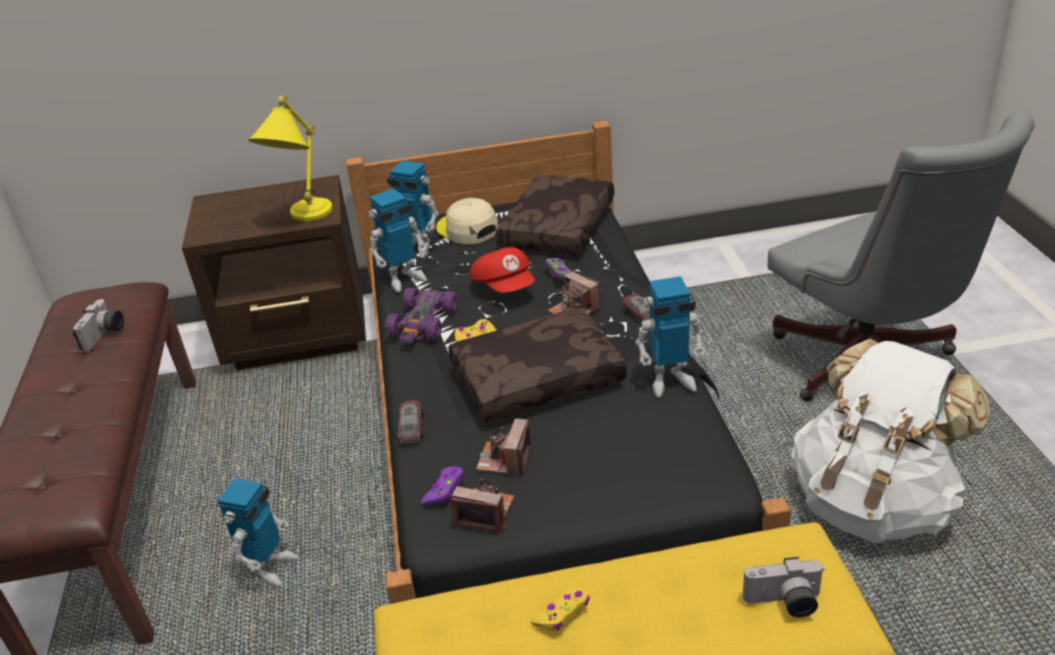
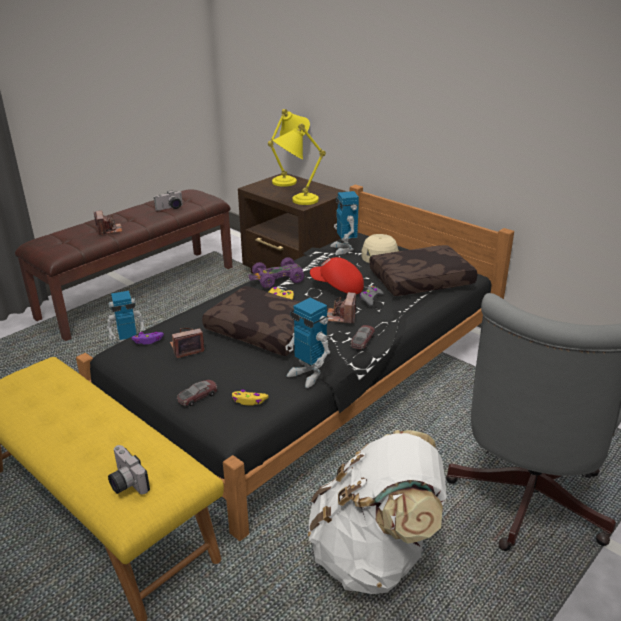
camera: 50 degrees right, 5 degrees down
(230, 199) = (291, 180): none -> yellow table lamp
(404, 278) = (310, 257): toy robot -> none
(411, 426) = (190, 311): toy car -> toy car (197, 396)
(485, 512) = (140, 359): camera -> camera (109, 230)
(505, 286) = (337, 287): red cap -> red cap turned 90 degrees clockwise
(563, 613) = (71, 407): yellow game controller -> yellow game controller (249, 401)

